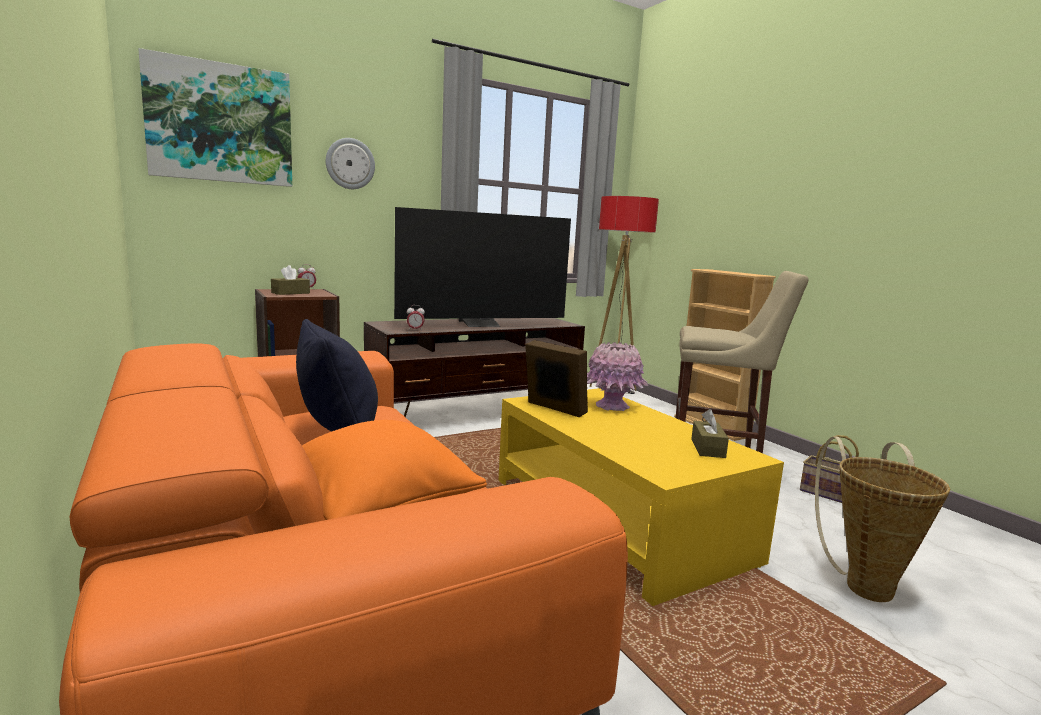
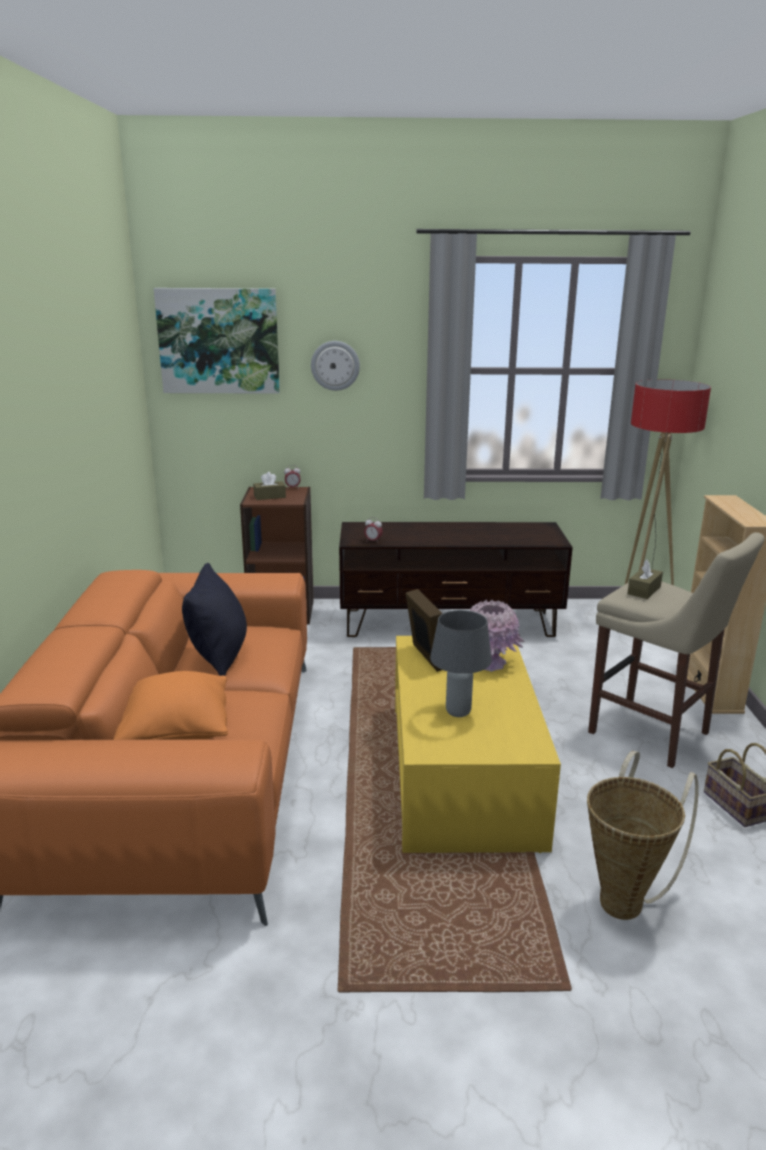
camera: 30 degrees right, 10 degrees up
(481, 324) = (452, 536): television -> none
(644, 442) = (457, 712): none -> grey table lamp
(707, 448) = (507, 732): brown tissue box -> brown tissue box (644, 590)

